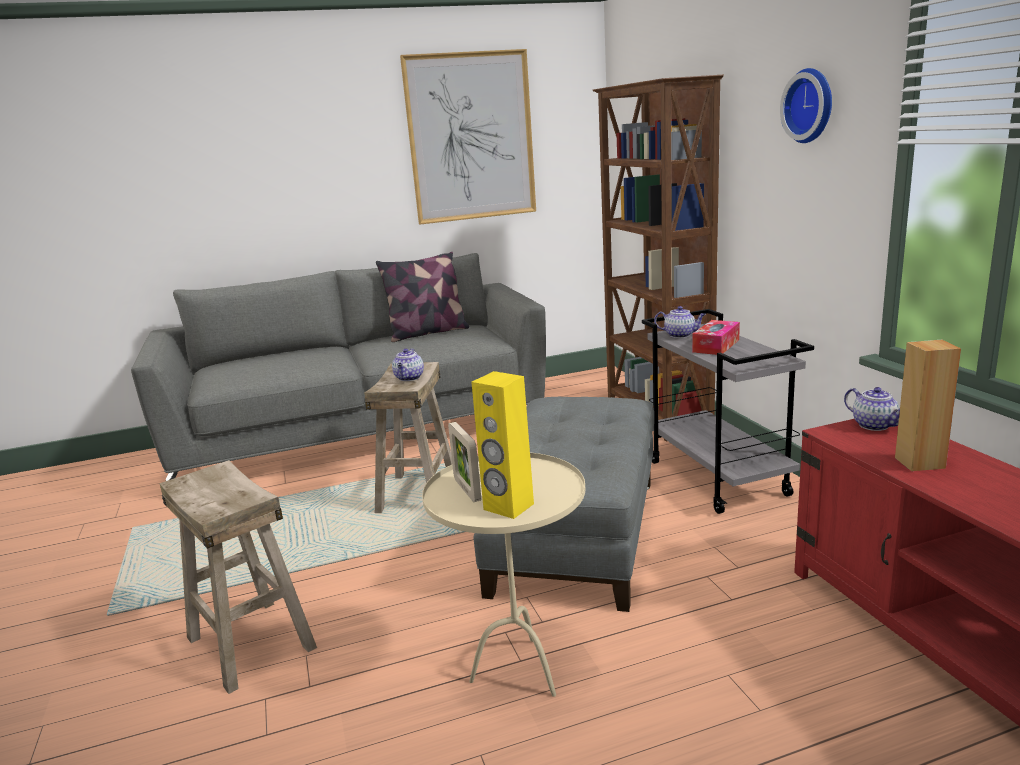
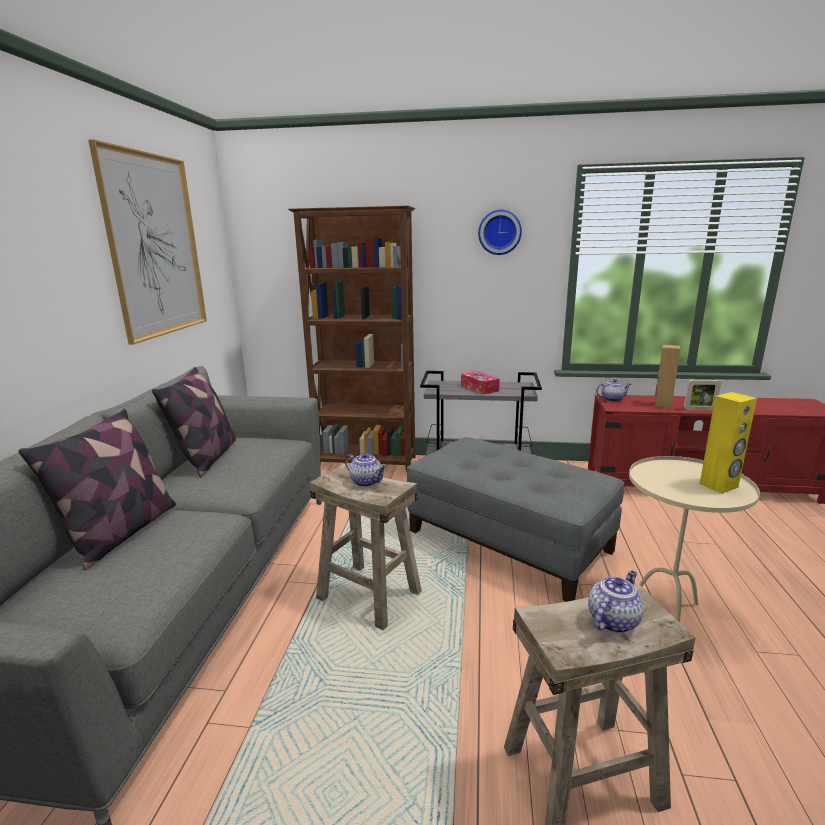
camera: 65 degrees left, 0 degrees up
(300, 354) = (122, 533): none -> pillow
(467, 490) = (686, 493): picture frame -> picture frame (699, 409)
(680, 335) = (443, 389): teapot -> teapot (613, 620)

